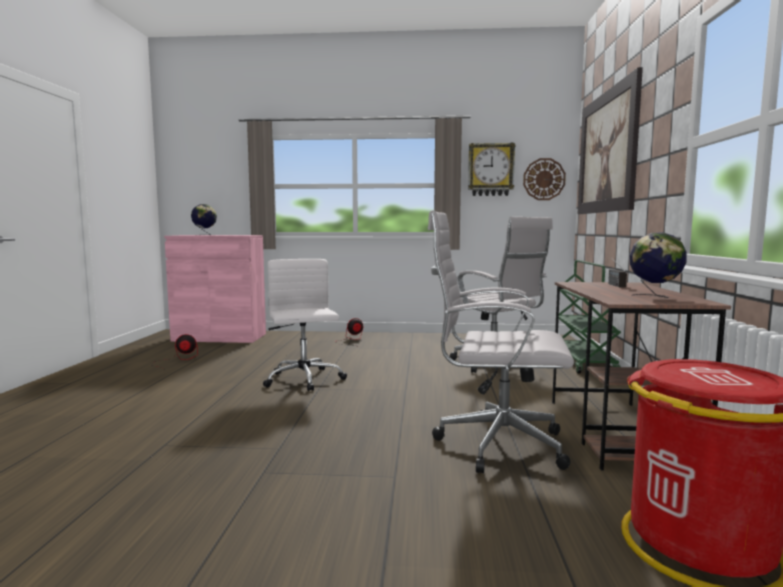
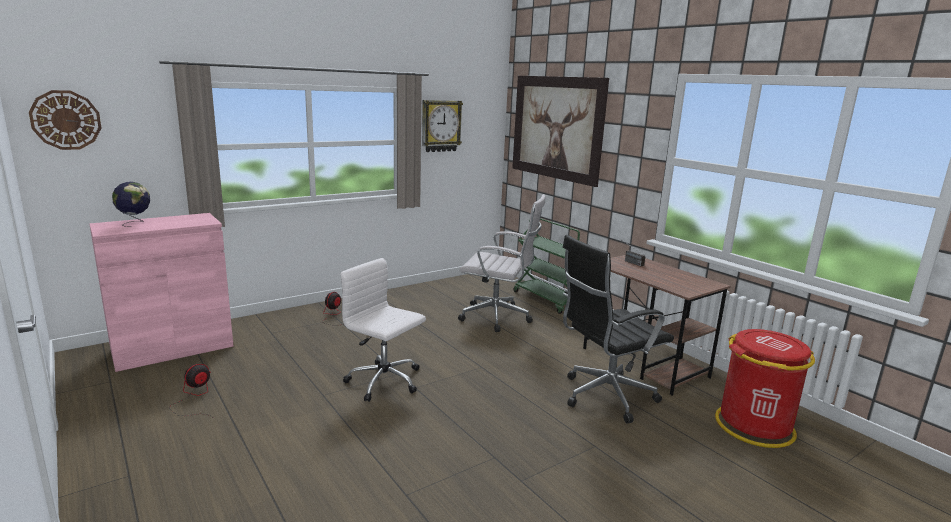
camera: 40 degrees left, 10 degrees up
(494, 444) = (604, 397): white office chair -> black office chair
(544, 179) = (482, 134): wall clock -> wall clock (66, 120)
(654, 297) = (684, 280): globe -> none

